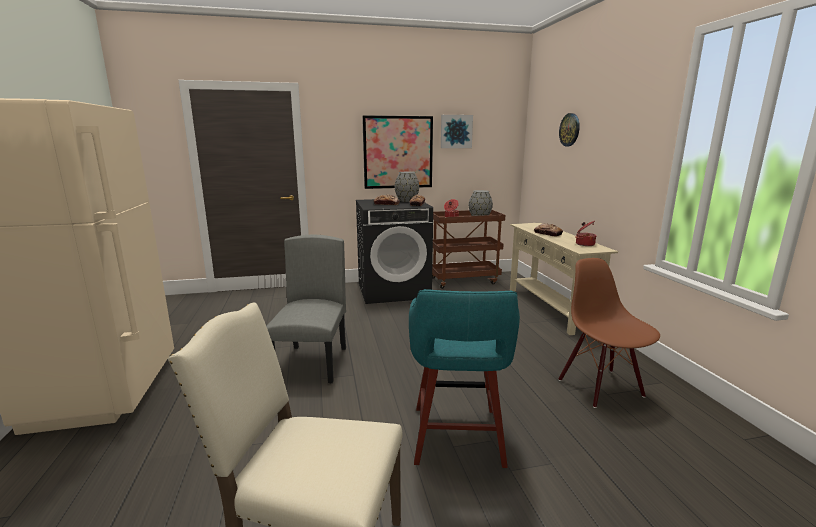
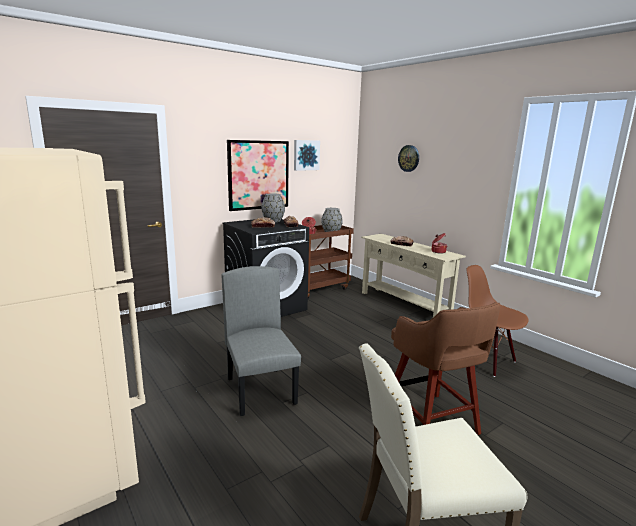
camera: 25 degrees left, 0 degrees up
(457, 438) = (432, 422): turquoise stool -> brown stool

